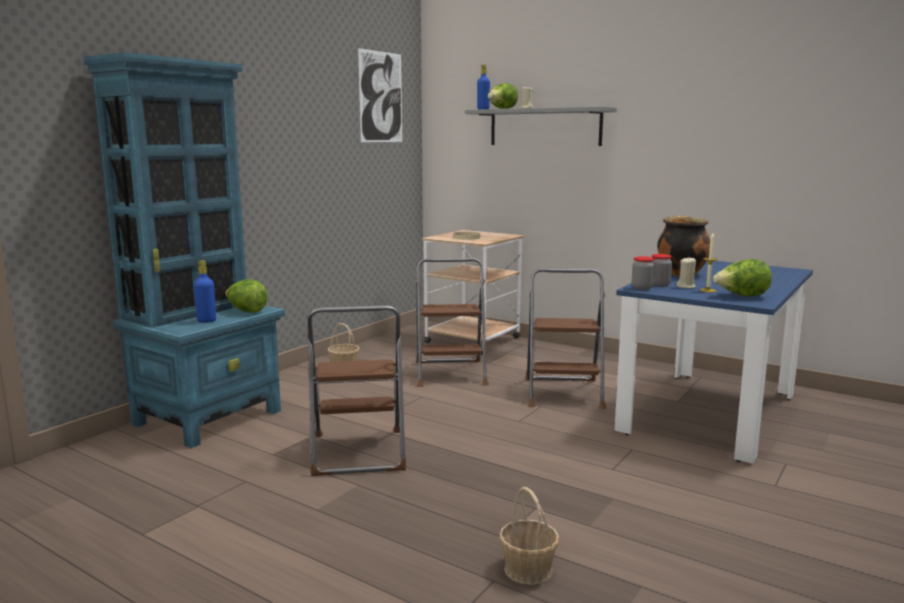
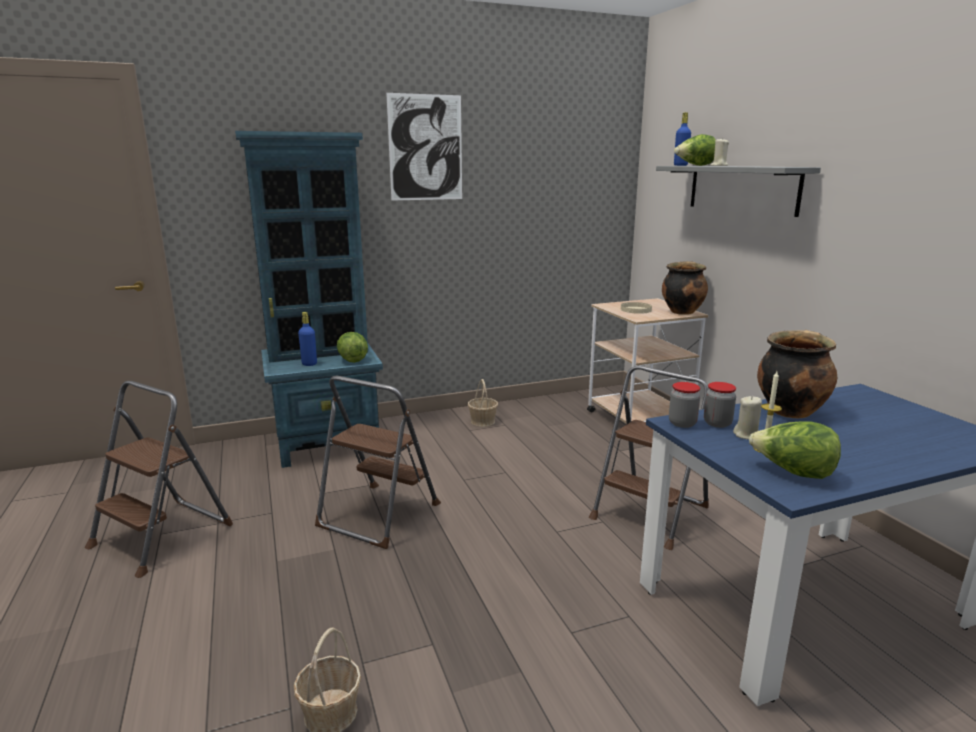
camera: 35 degrees right, 5 degrees up
(381, 97) = (577, 151): picture -> picture (425, 148)
(451, 372) = (568, 451): brown step ladder -> brown step ladder (167, 533)
(502, 235) = (682, 311): none -> cooking pot

